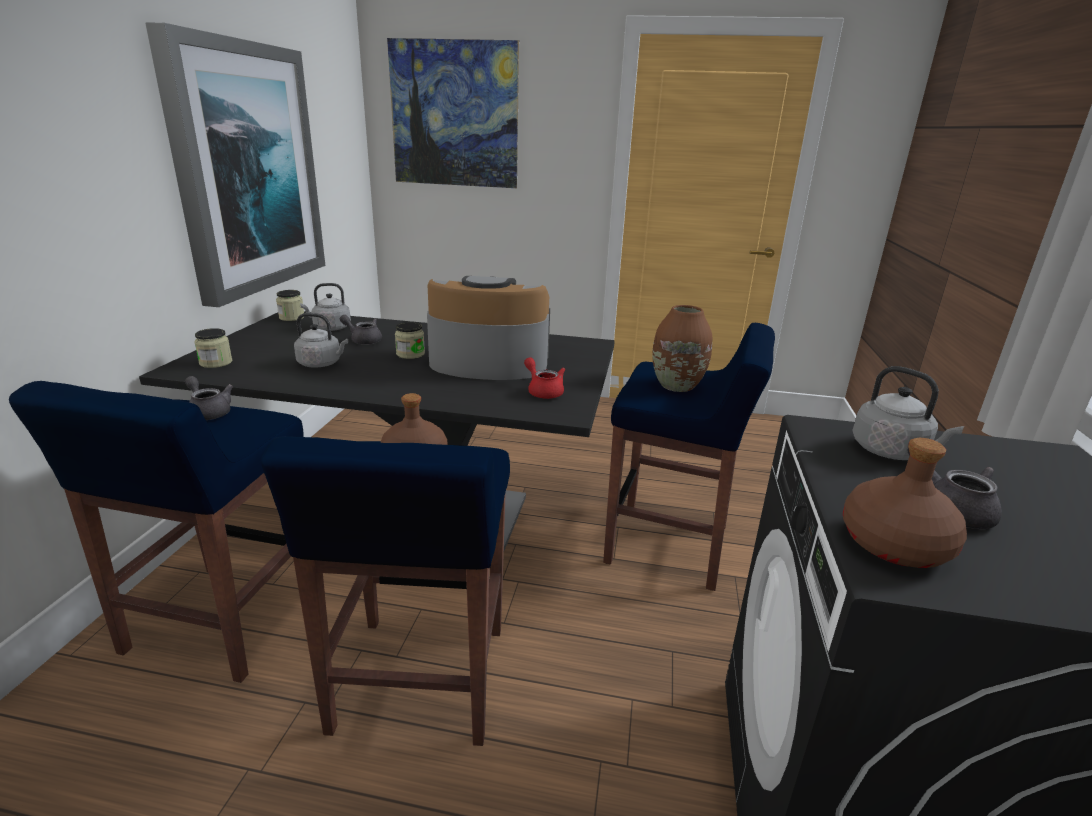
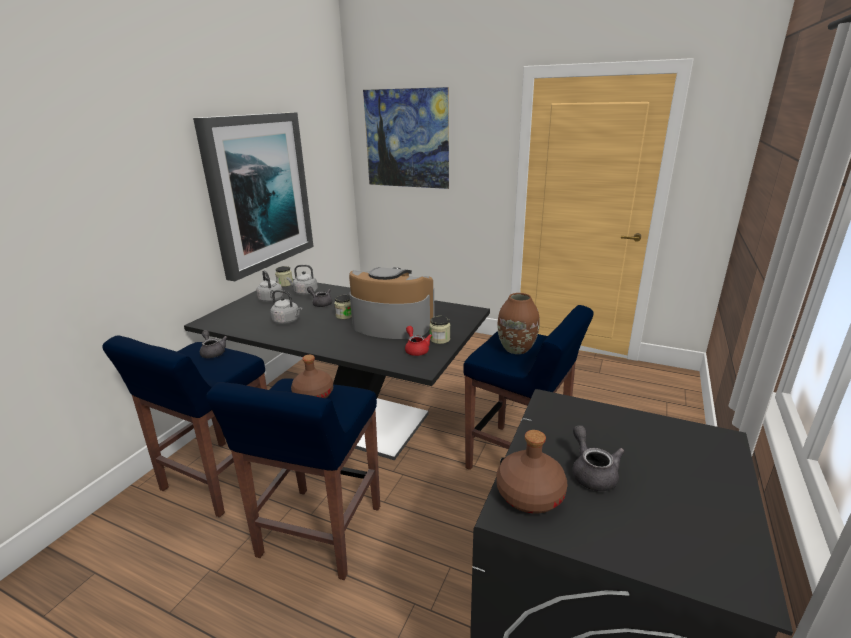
camera: 15 degrees right, 0 degrees up
(216, 363) = (228, 317): jar -> jar (440, 339)
(892, 452) = (589, 425): grey kettle -> grey kettle (271, 300)

